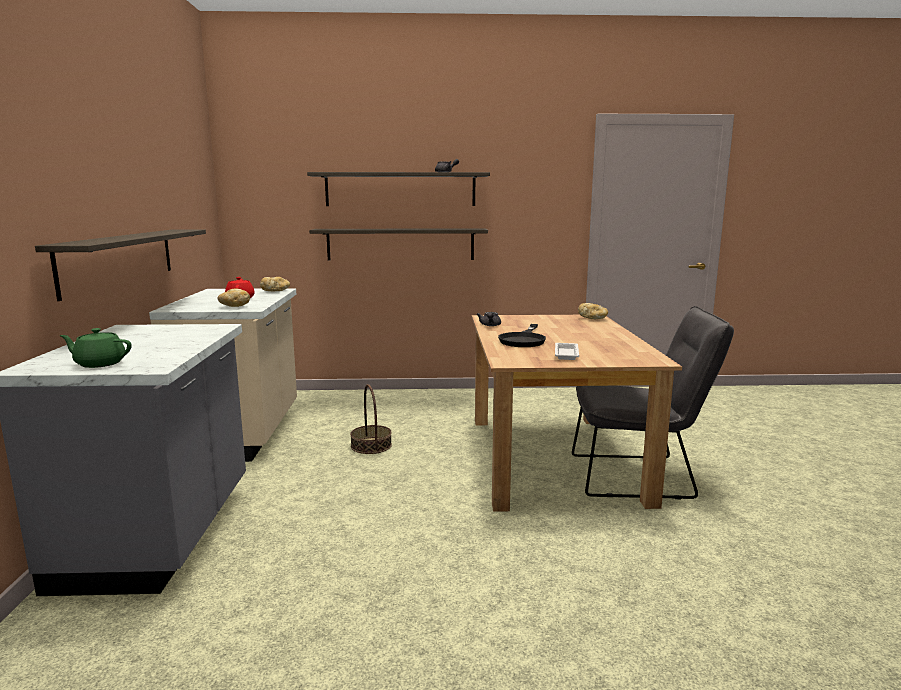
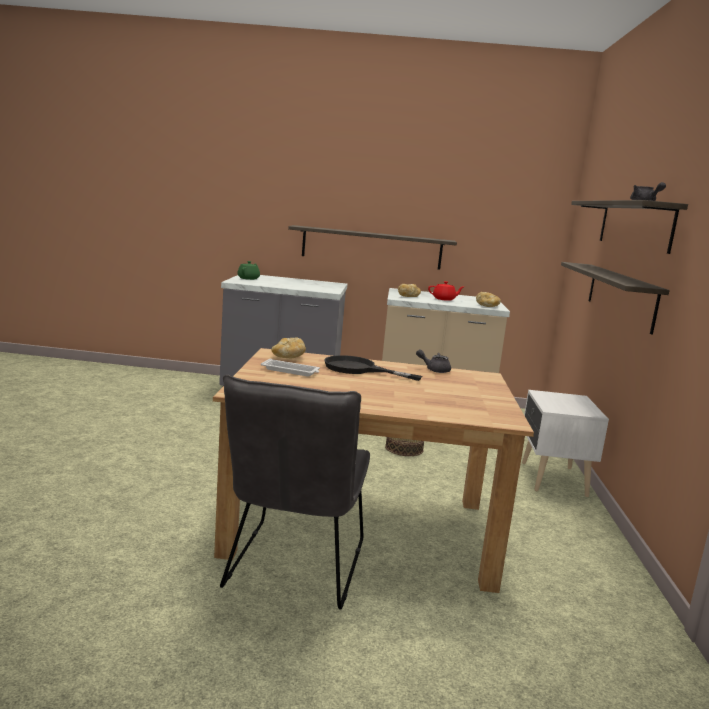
camera: 95 degrees right, 0 degrees up
(413, 398) = (552, 479): none -> white nightstand
(593, 318) = (489, 417): bread -> bread (288, 357)

